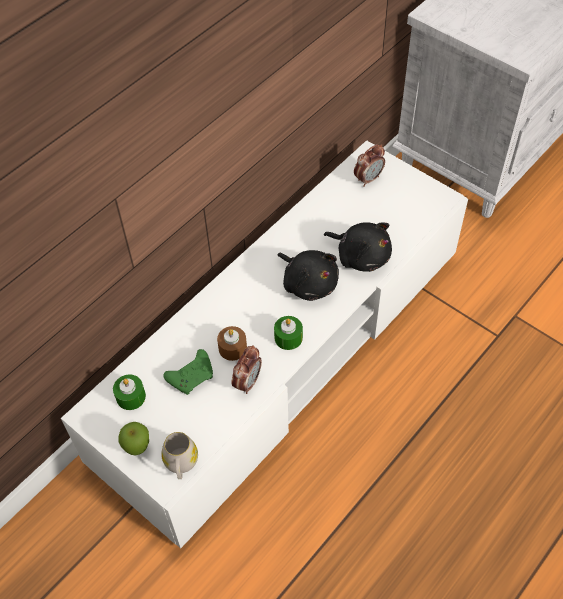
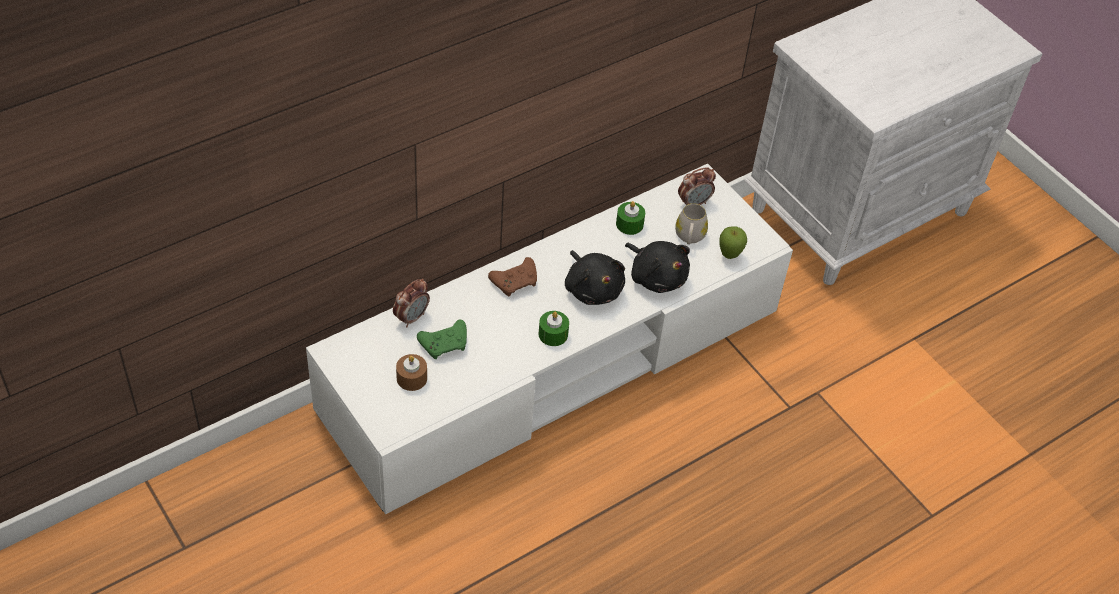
camera: 10 degrees right, 5 degrees down
(131, 397) = (379, 346): green candle -> green candle (629, 224)
(138, 449) = (371, 394): apple -> apple (729, 256)
(181, 464) = (408, 419): white mug -> white mug (689, 237)
(232, 348) = (494, 329): brown candle -> brown candle (411, 378)
(237, 296) = (516, 282): none -> brown game controller
(247, 382) = (497, 364): alarm clock -> alarm clock (411, 317)

